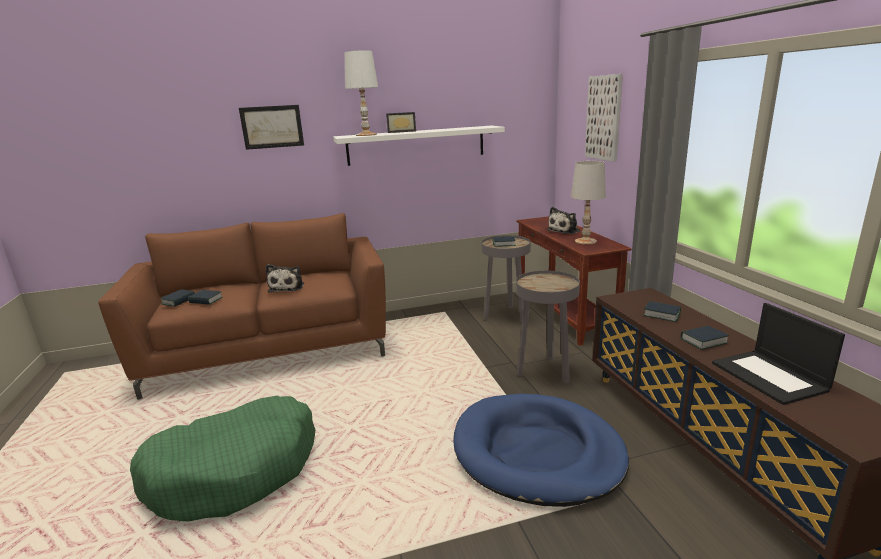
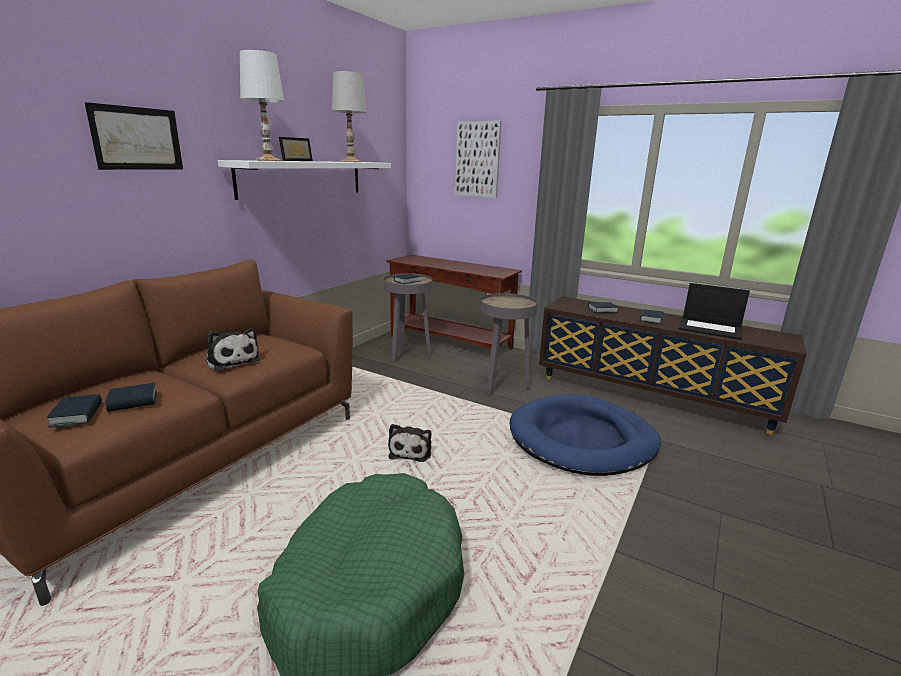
camera: 45 degrees left, 0 degrees up
(565, 230) = (448, 264): plush toy -> plush toy (411, 451)
(586, 241) = (482, 269): white table lamp -> white table lamp (351, 161)

